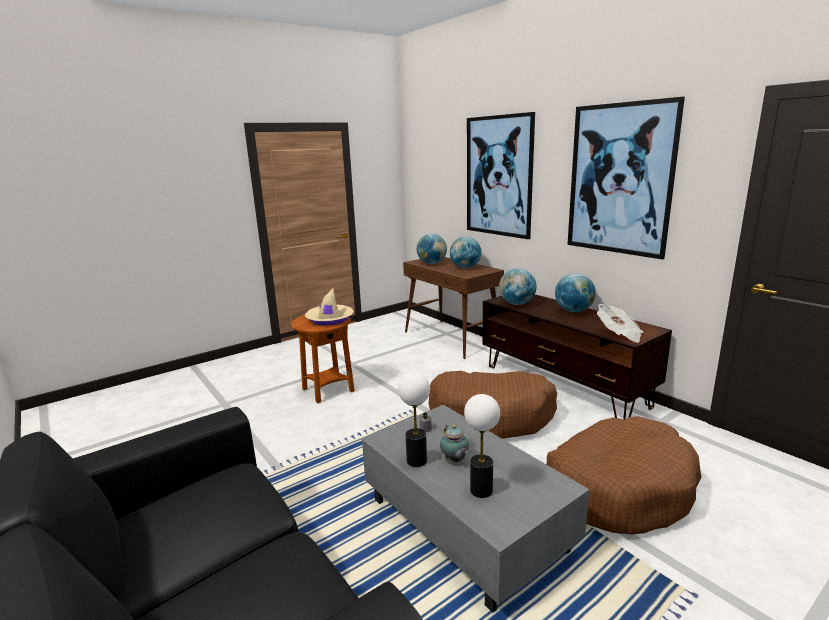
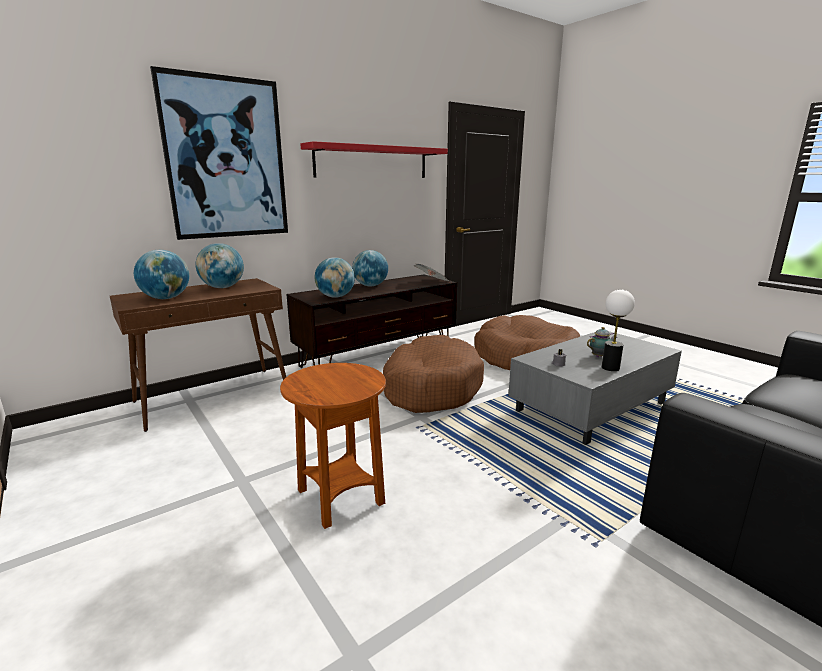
camera: 90 degrees left, 0 degrees up
(329, 319) = (332, 375): beige hat -> none
(481, 490) = (629, 351): table lamp -> none
(619, 180) = (372, 162): picture -> red shelf

